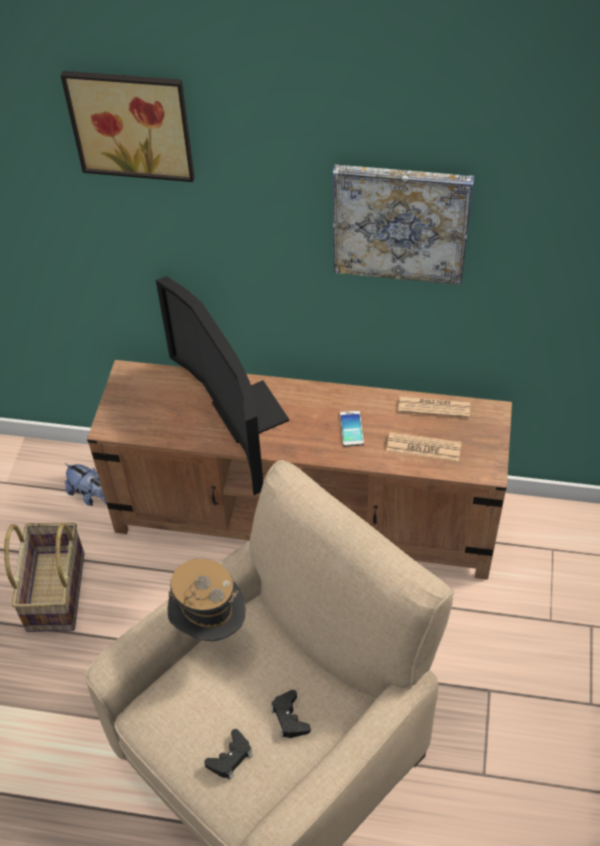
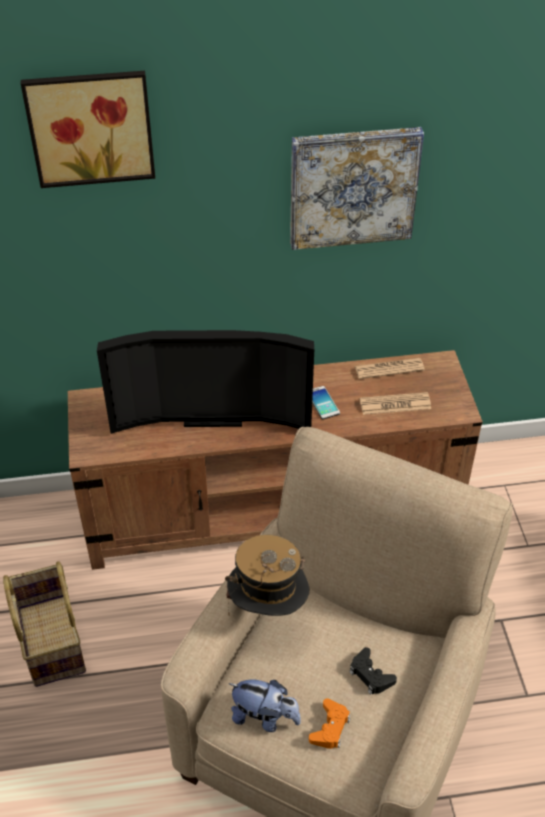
camera: 20 degrees left, 5 degrees down
(90, 495) = (53, 541): plush toy -> plush toy (264, 717)
(230, 757) = (330, 728): black game controller -> orange game controller
(239, 415) = (212, 414): television -> television turned 45 degrees counterclockwise

